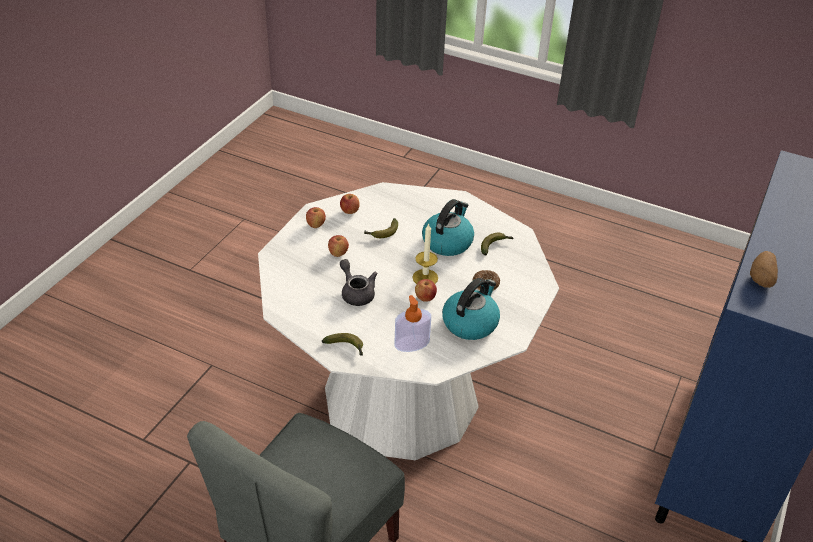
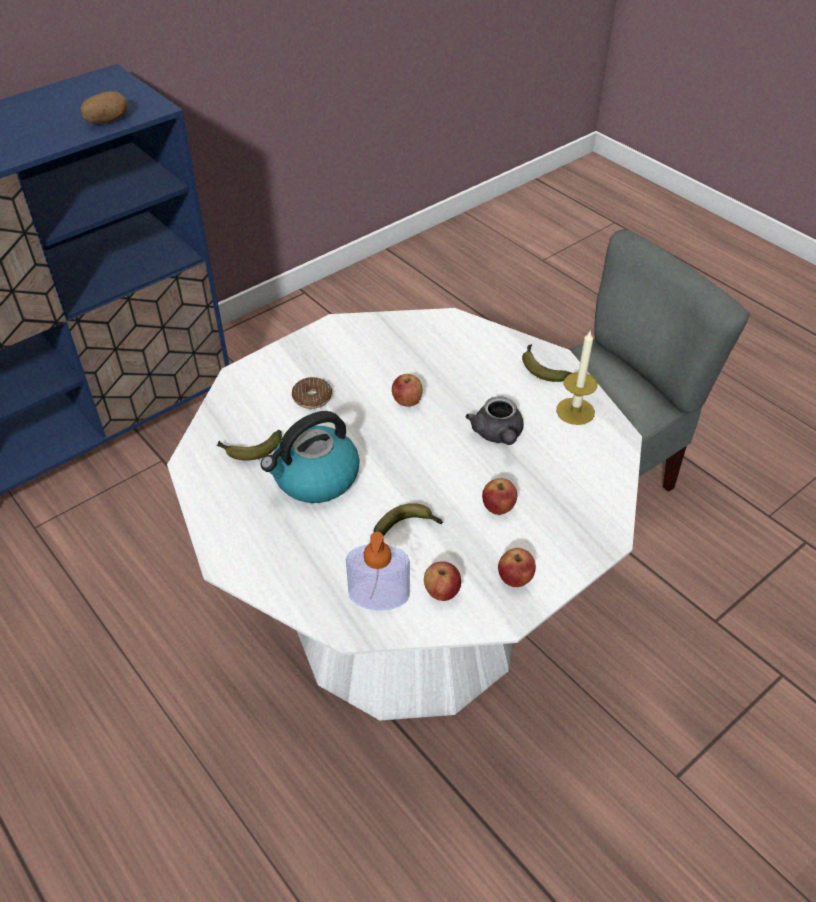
camera: 155 degrees left, 5 degrees up
(412, 343) = (458, 352): soap dispenser -> soap dispenser (379, 595)
(425, 277) = (388, 430): candle -> candle (575, 411)
(470, 323) = (371, 356): kettle -> none

